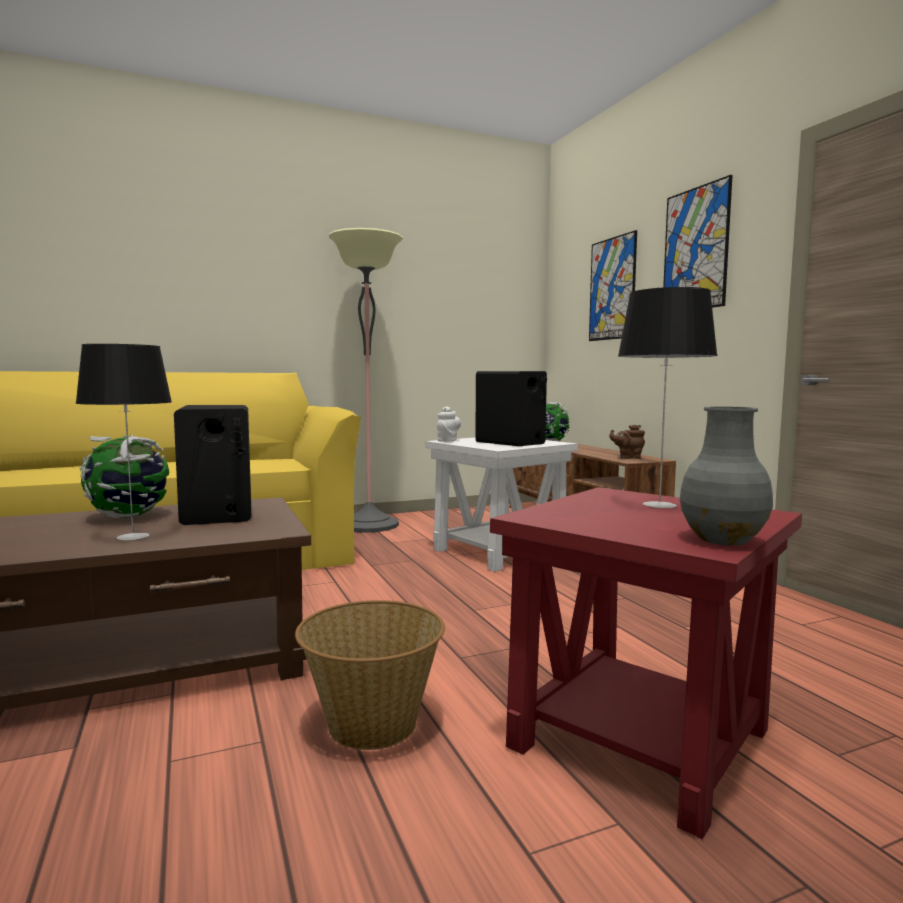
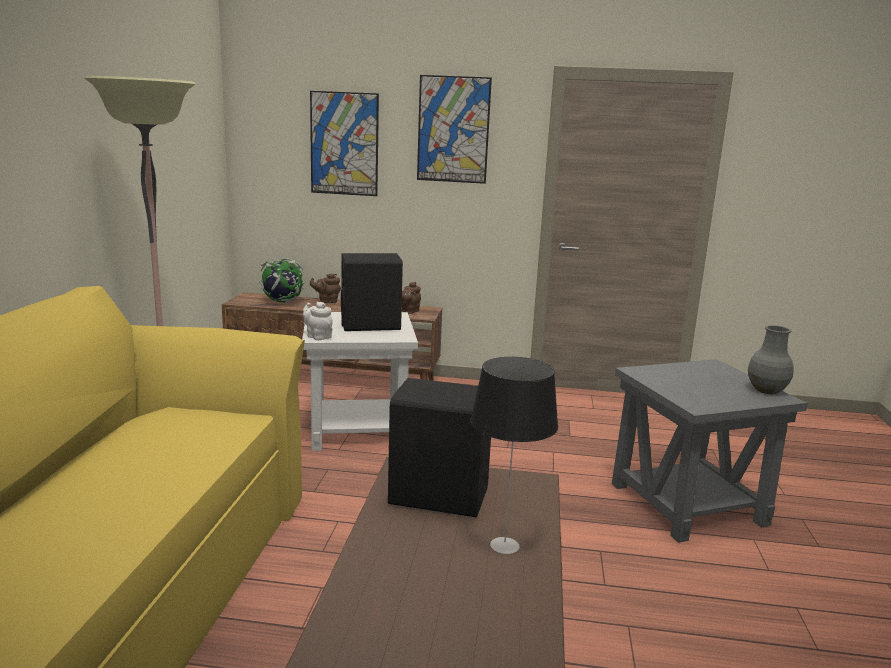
camera: 60 degrees left, 10 degrees up
(129, 516) = (403, 540): globe -> none
(372, 725) = (630, 578): basket -> none
(583, 446) = (327, 301): none -> brown teapot
(641, 739) = (689, 504): red side table -> grey side table
(658, 505) = (682, 374): table lamp -> none

